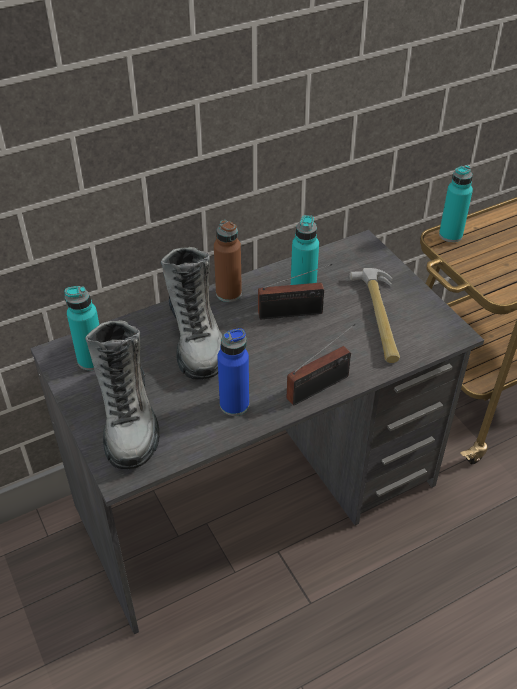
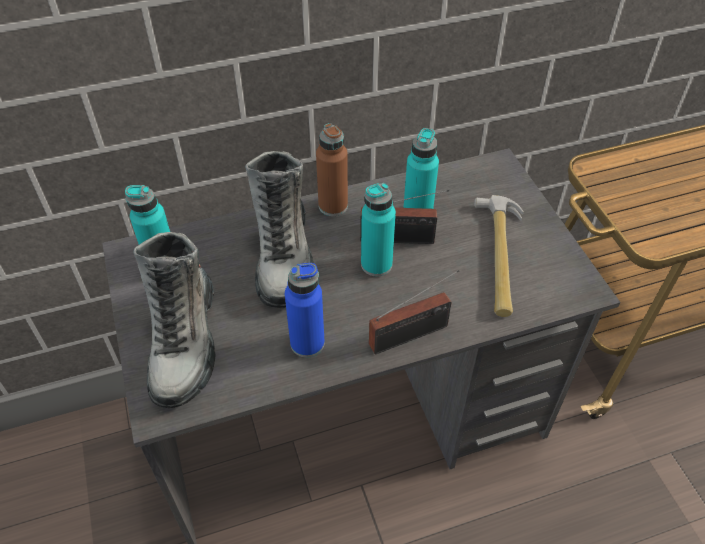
camera: 10 degrees right, 5 degrees up
(450, 235) = (605, 165): turquoise bottle -> turquoise bottle (376, 264)

